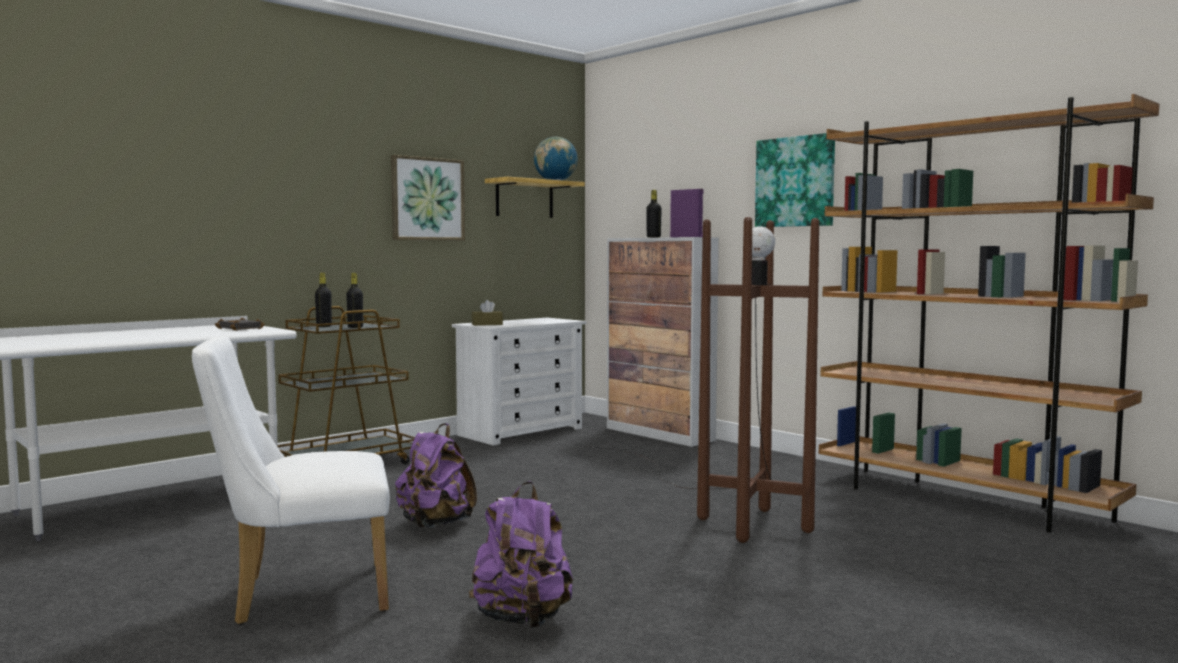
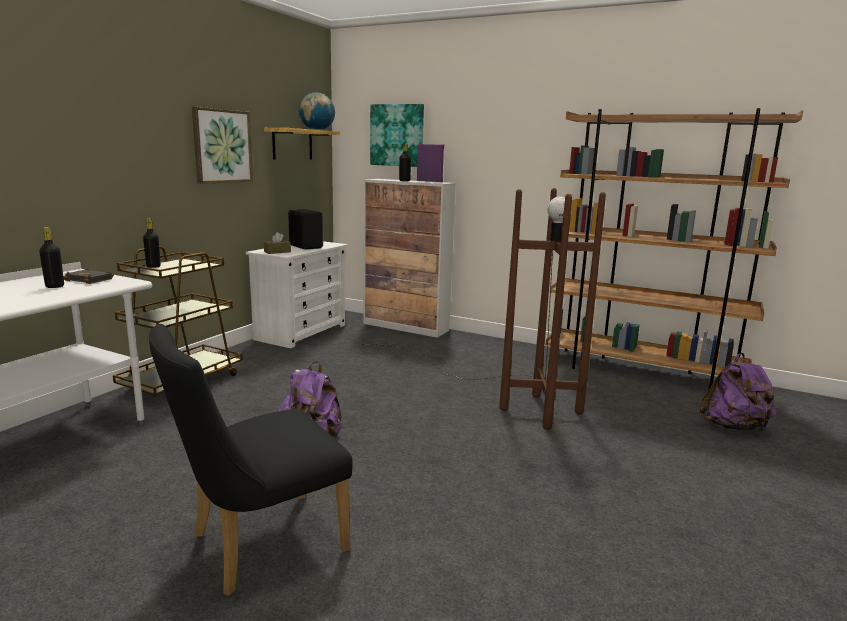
camera: 20 degrees left, 10 degrees up
(300, 595) = (258, 546): white chair -> black chair
(355, 327) = (185, 267): black bottle -> black bottle (55, 286)
(522, 619) = (462, 539): purple backpack -> purple backpack (733, 427)
(530, 321) = (306, 246): none -> black speaker
(795, 182) = (520, 145): picture -> picture (397, 135)

